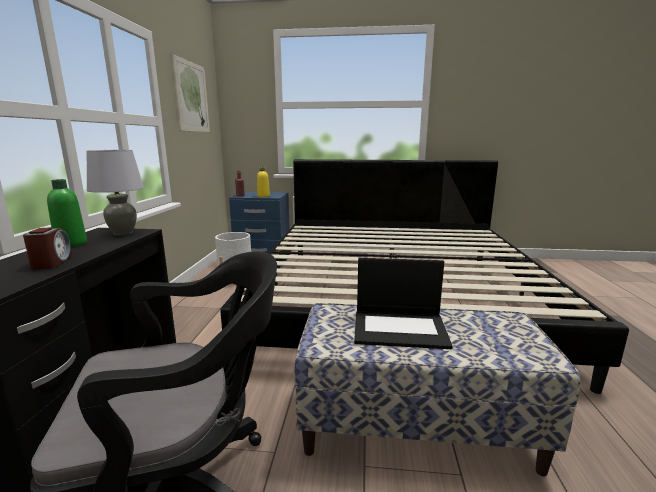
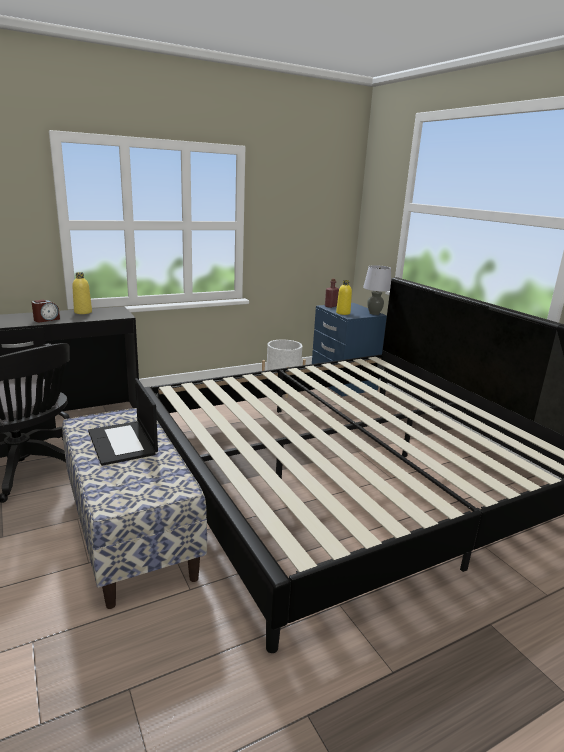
camera: 55 degrees right, 5 degrees up
(71, 243) = (83, 312): green bottle -> yellow bottle
(123, 233) = (115, 313): grey table lamp -> grey table lamp (374, 313)
(192, 97) = (303, 198): picture -> none

